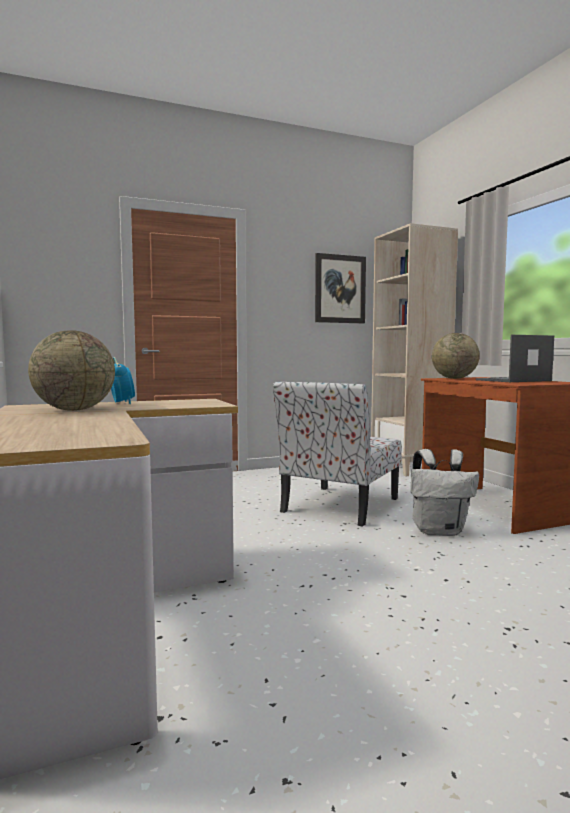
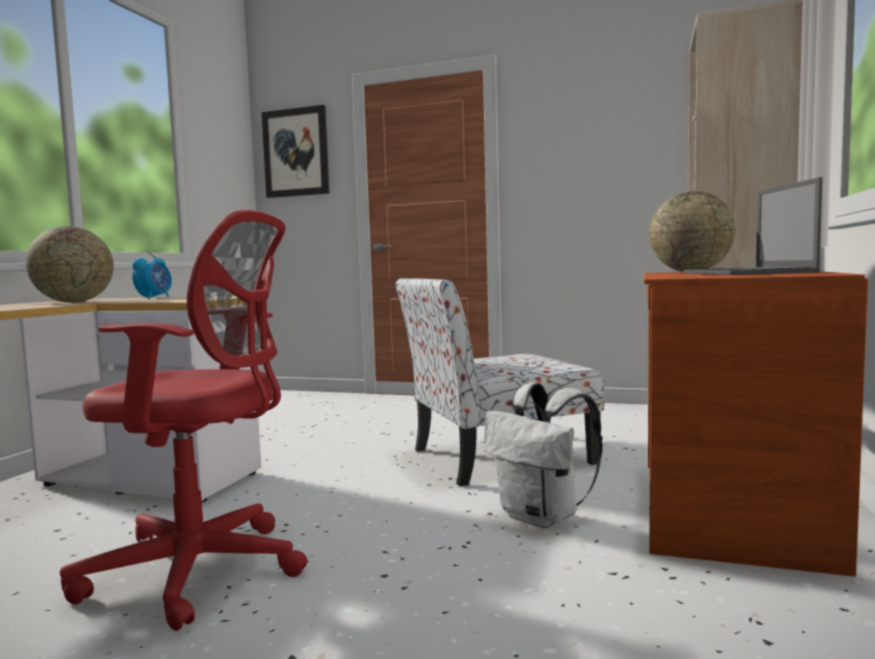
camera: 40 degrees right, 0 degrees up
(340, 289) = (644, 141): picture -> picture (296, 152)
(353, 615) = (203, 571): none -> red office chair
(513, 380) = (747, 272): laptop -> laptop turned 105 degrees counterclockwise

